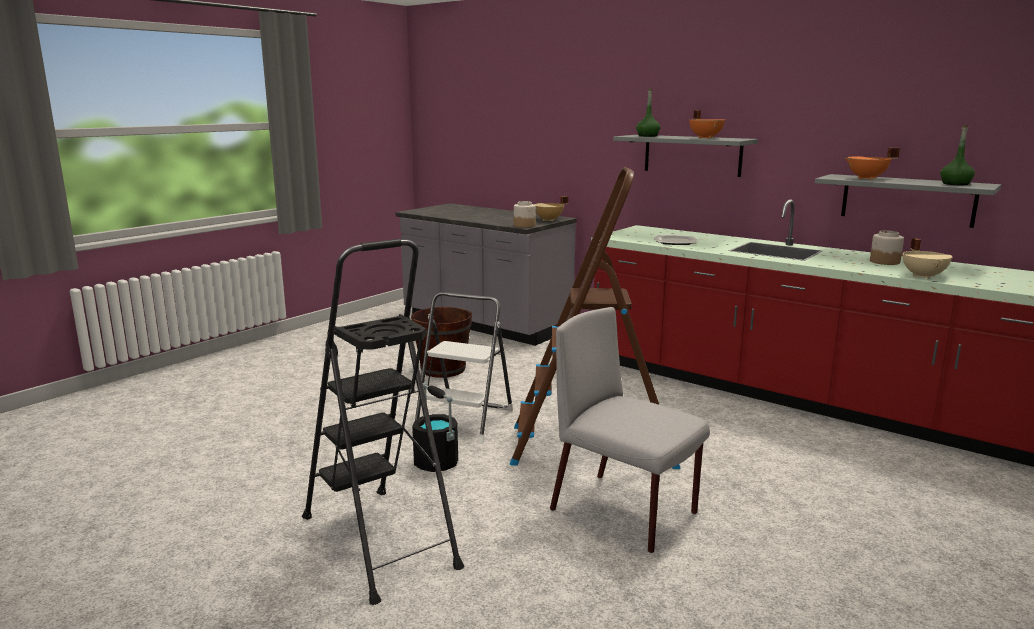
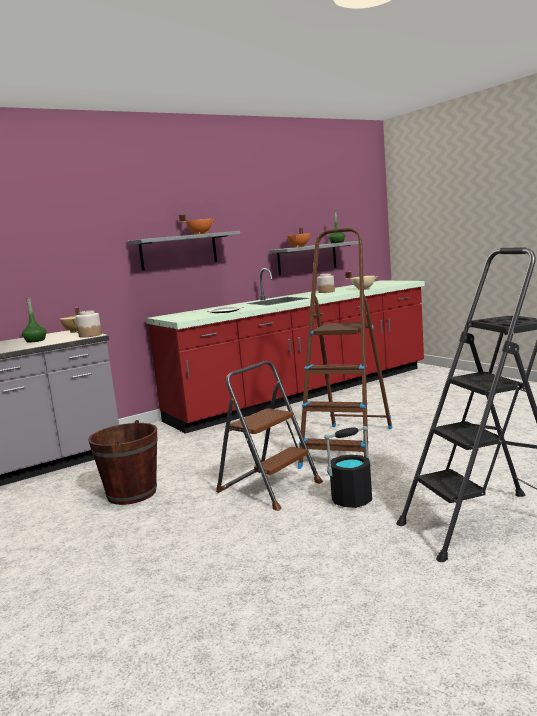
camera: 70 degrees left, 5 degrees down
(466, 418) = (266, 486): white step ladder -> brown step ladder
(625, 512) = (447, 444): grey chair -> none
(647, 136) = (159, 237): green bottle -> green bottle (35, 341)

